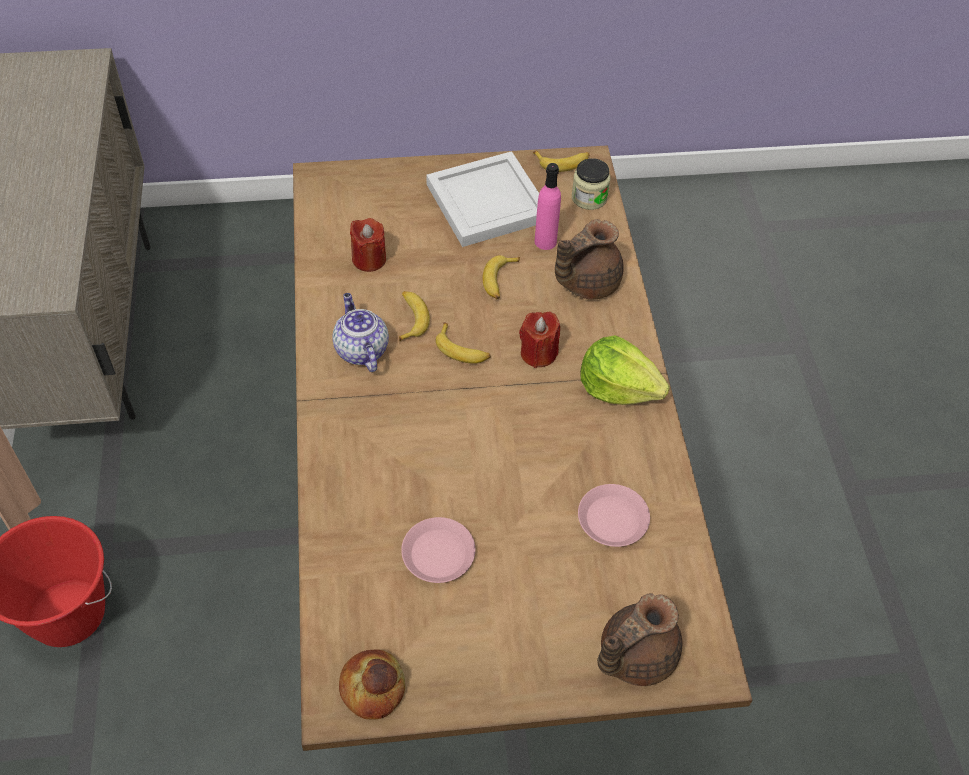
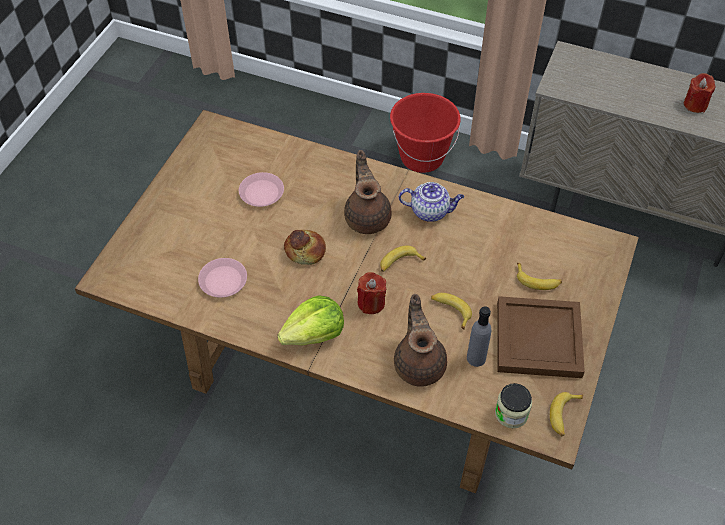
camera: 120 degrees right, 0 degrees up
(369, 259) = (512, 244): red candle -> red candle (695, 104)
(372, 687) = (209, 141): bread -> bread (305, 250)
(410, 318) = (443, 246): banana -> banana (537, 280)
(488, 201) = (540, 340): white tray -> brown tray
(545, 241) = (476, 358): pink bottle -> grey bottle
(633, 656) = (139, 249): brown teapot -> brown teapot (367, 217)

